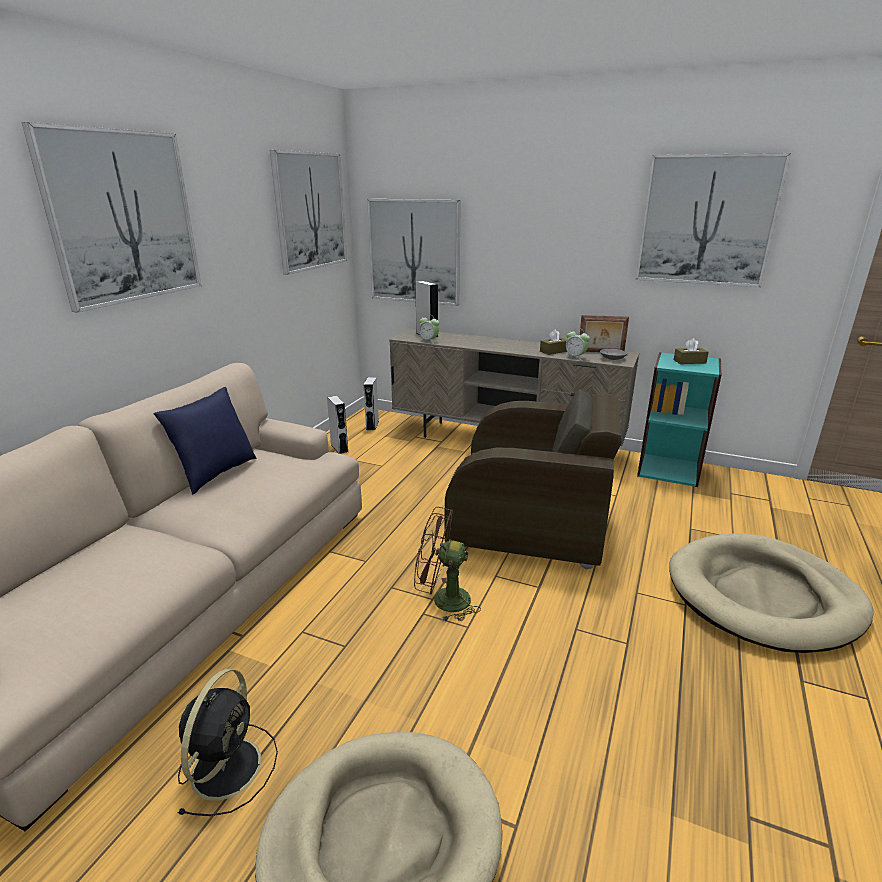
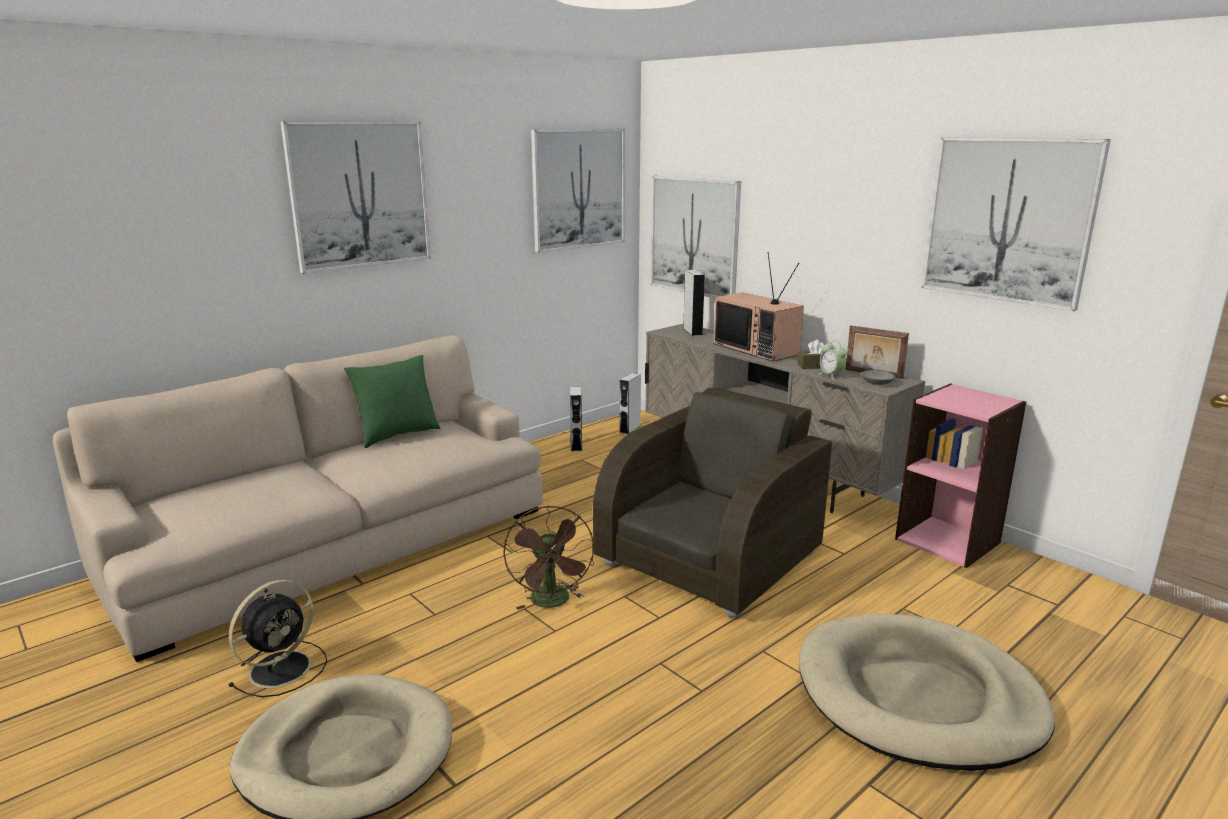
camera: 25 degrees right, 5 degrees down
(215, 473) = (397, 435): blue pillow -> green pillow
(429, 341) = (685, 338): alarm clock -> none
(442, 600) = (552, 603): brown fan -> brown fan turned 135 degrees counterclockwise
(495, 343) = (757, 349): none -> television
(530, 522) = (710, 557): brown armchair -> brown armchair turned 90 degrees counterclockwise
(668, 469) = (948, 541): turquoise bookcase -> pink bookcase
(689, 361) = (973, 399): brown tissue box -> none

